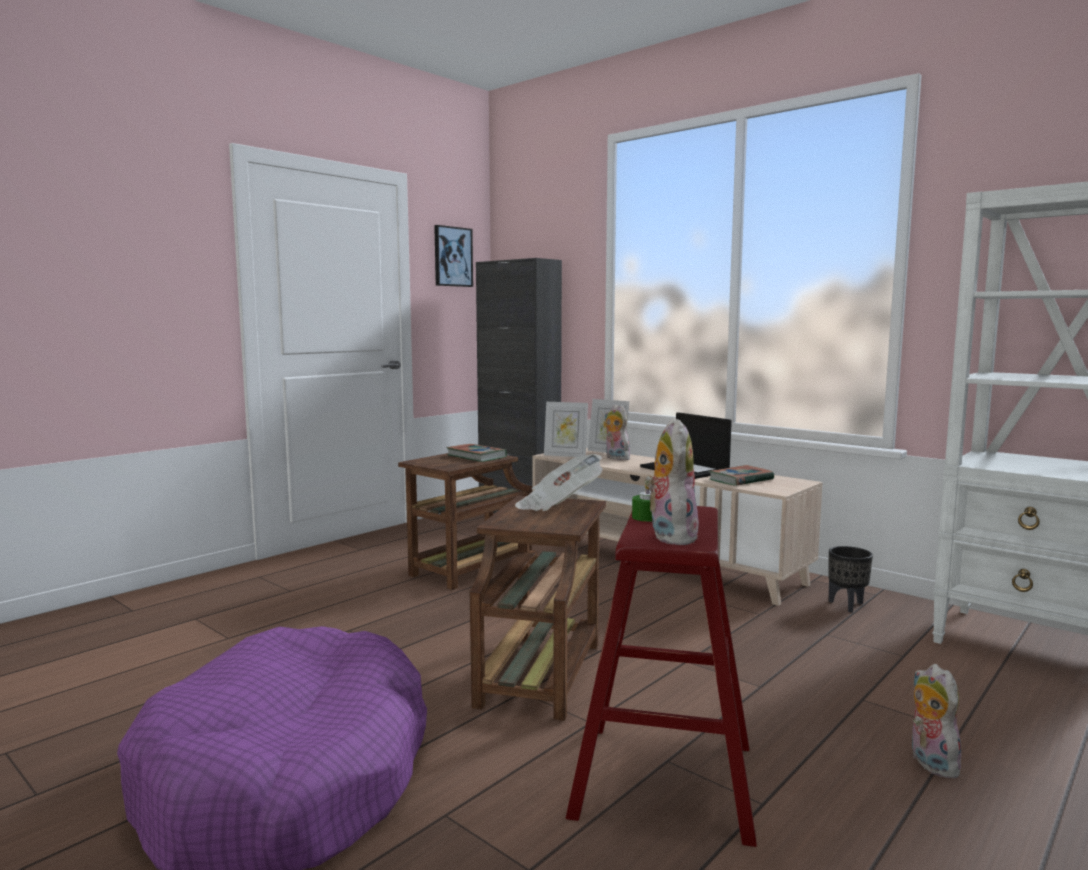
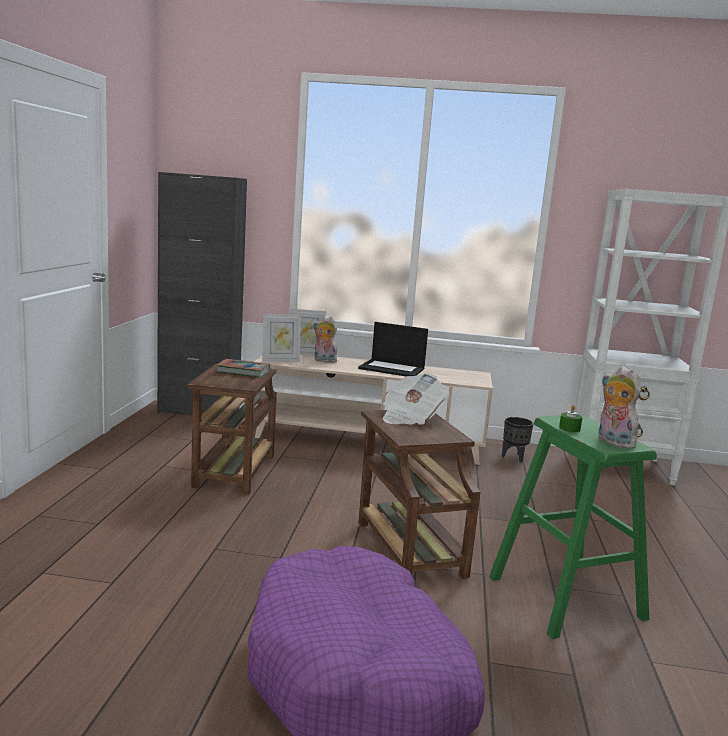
camera: 35 degrees left, 5 degrees up
(452, 256) = (133, 164): picture -> none
(664, 779) = (566, 598): red stool -> green stool
(741, 480) = (443, 375): book -> none
(929, 763) = (659, 548): plush toy -> none

